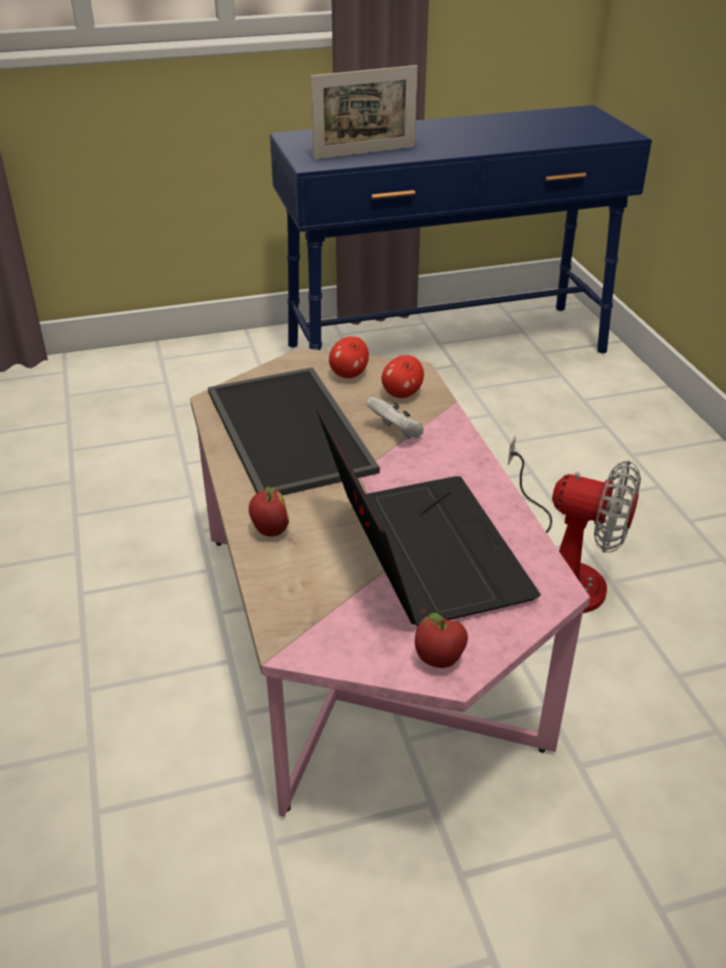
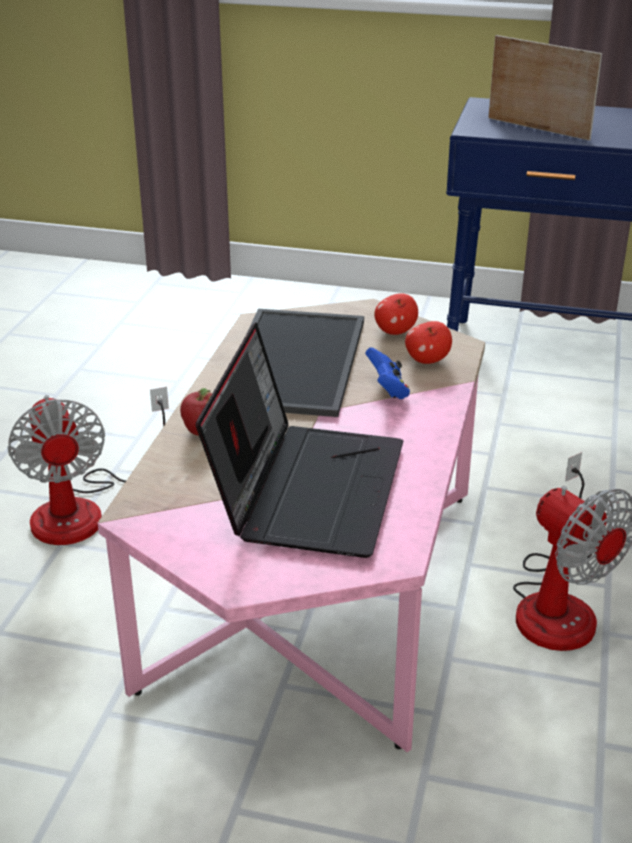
camera: 30 degrees right, 5 degrees down
(82, 645) = (85, 508): none -> fan
(364, 153) = (538, 129): picture frame -> picture frame turned 150 degrees counterclockwise
(396, 433) = (388, 390): white game controller -> blue game controller
(438, 661) = (234, 572): apple -> none

